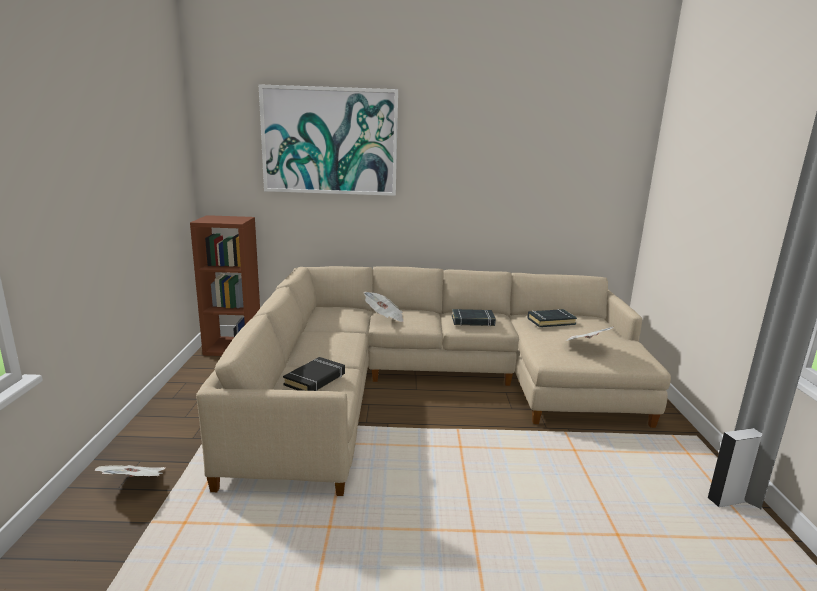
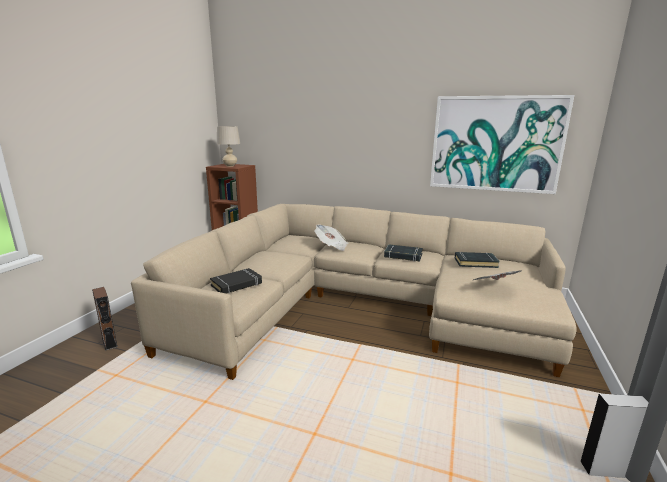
camera: 20 degrees right, 0 degrees up
(135, 484) = (109, 342): newspaper -> brown speaker
(223, 219) = (230, 166): none -> beige table lamp
(330, 141) = (307, 106): picture -> picture (495, 144)

